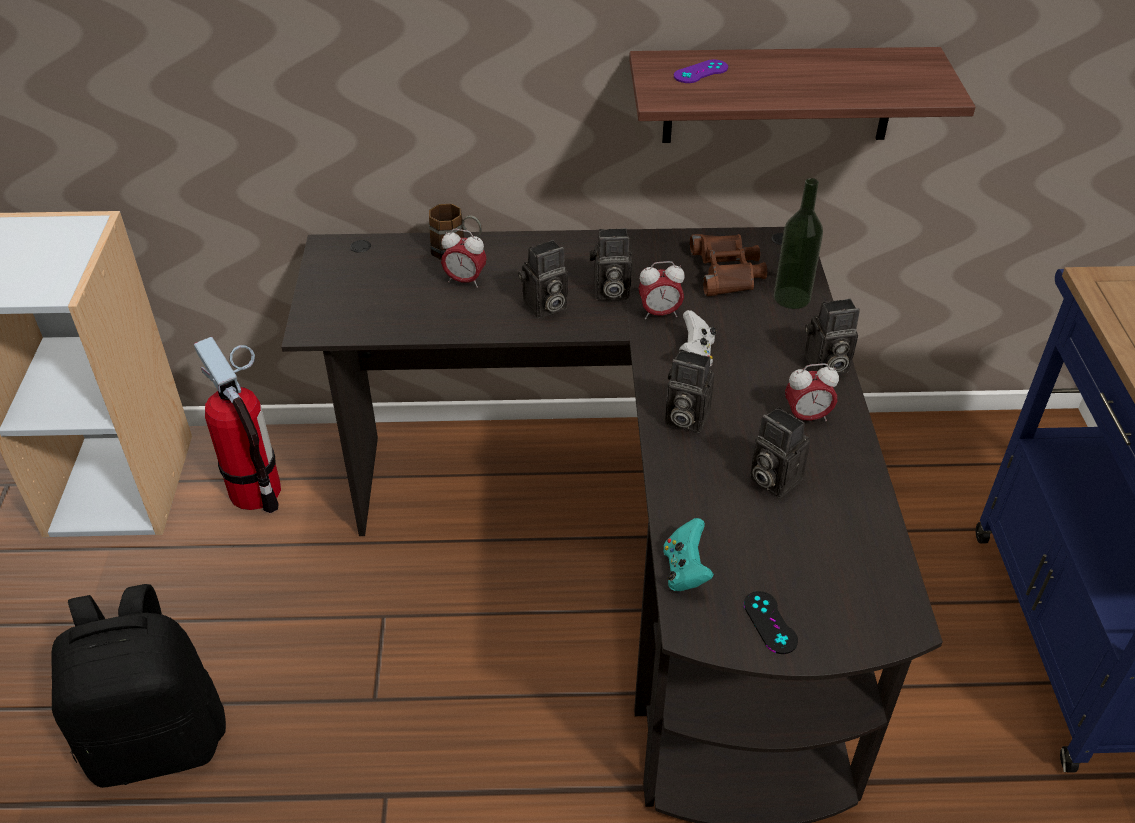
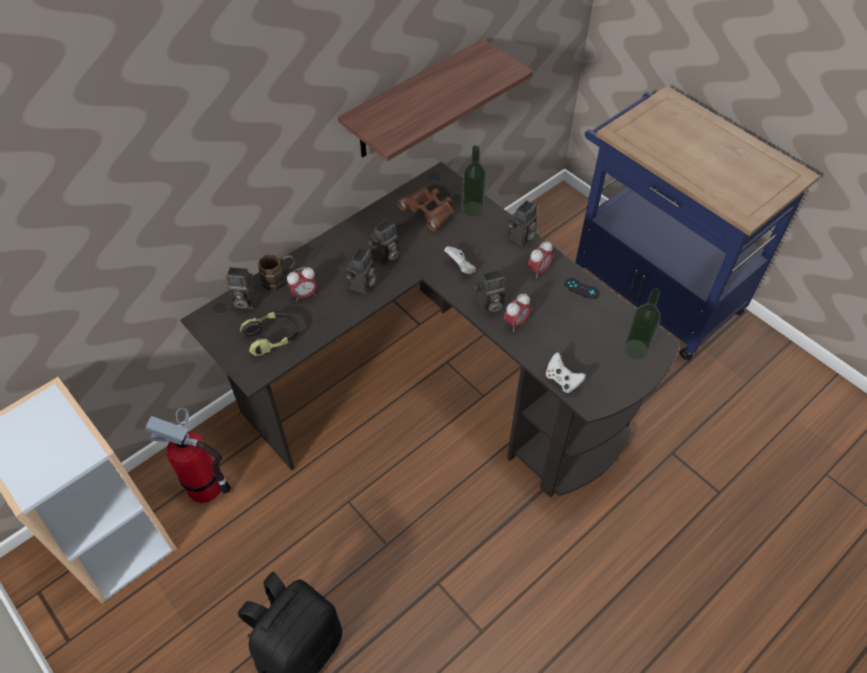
camera: 40 degrees left, 10 degrees up
(378, 304) = (272, 337): none -> headphones
(659, 313) = (421, 255): alarm clock -> alarm clock (516, 323)
(685, 570) = (562, 380): turquoise game controller -> white game controller
(701, 72) = (390, 113): purple game controller -> none
(770, 622) = (615, 379): black game controller -> black game controller (581, 289)
(771, 478) = (553, 311): camera -> camera (244, 301)
(851, 603) = (636, 349): none -> bottle

